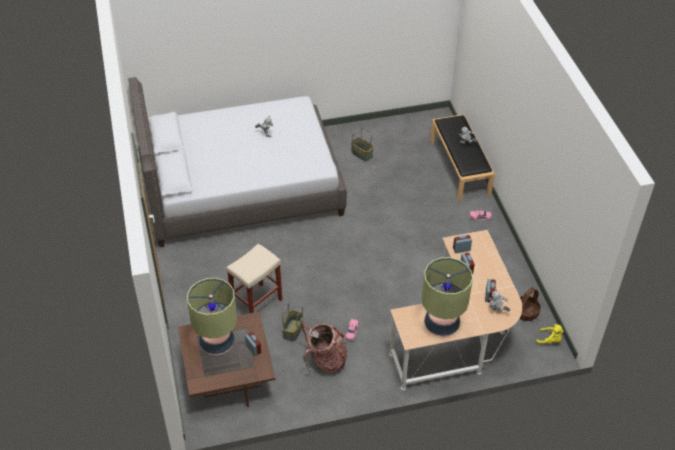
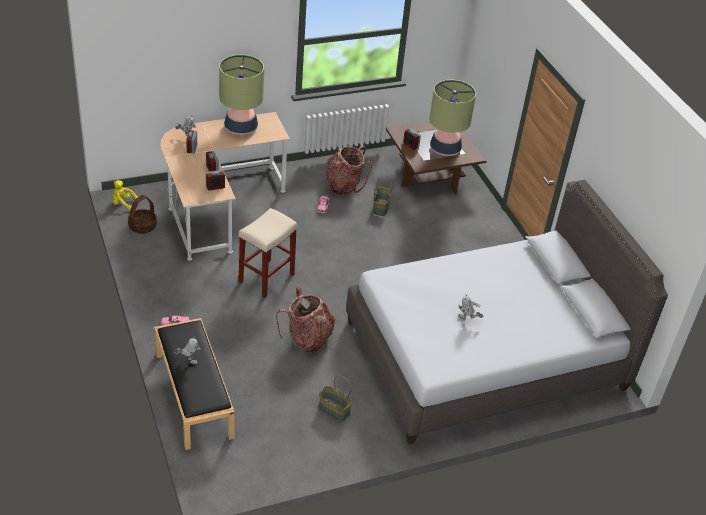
camera: 170 degrees right, 5 degrees down
(257, 302) = (423, 230): beige stool -> beige stool (266, 278)
(377, 203) = (307, 339): none -> backpack

